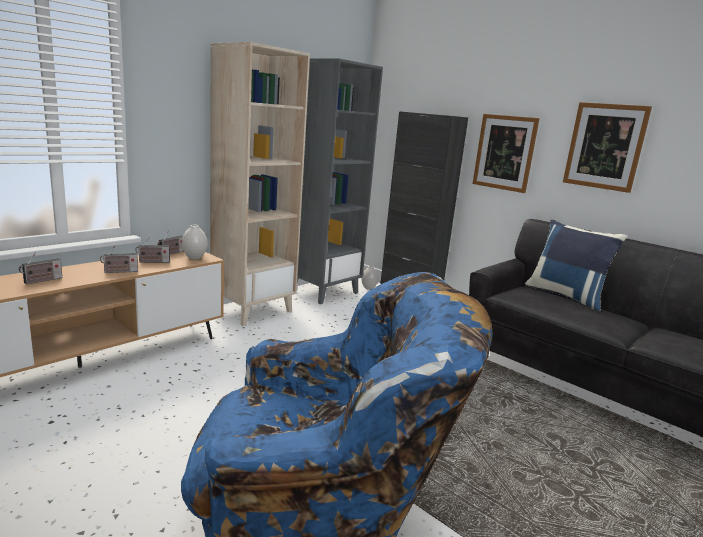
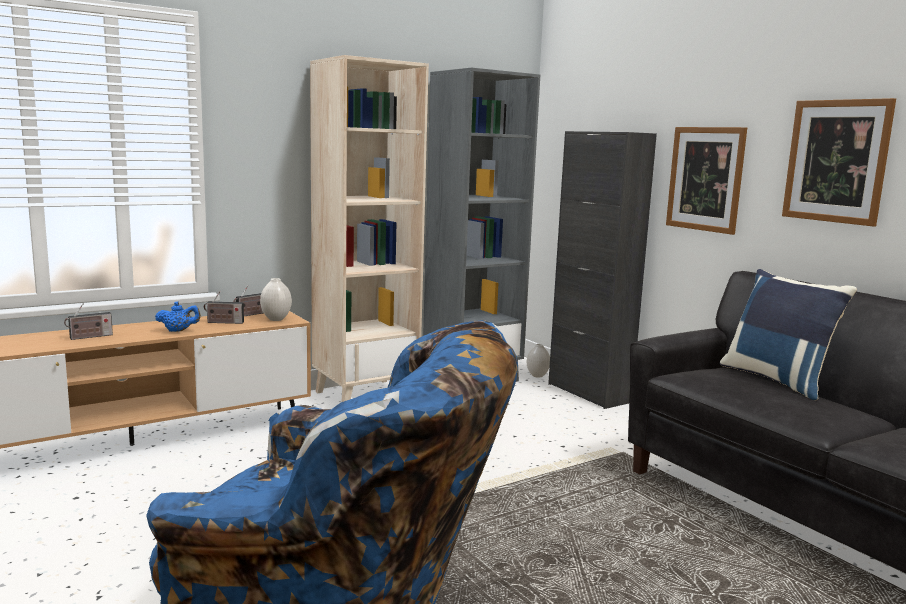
camera: 15 degrees right, 5 degrees down
(119, 271) = (178, 331): radio -> blue teapot

